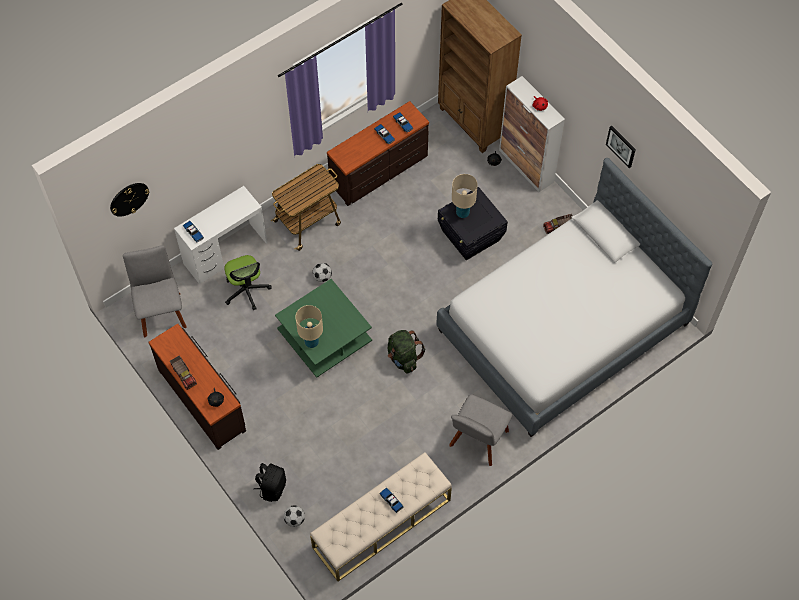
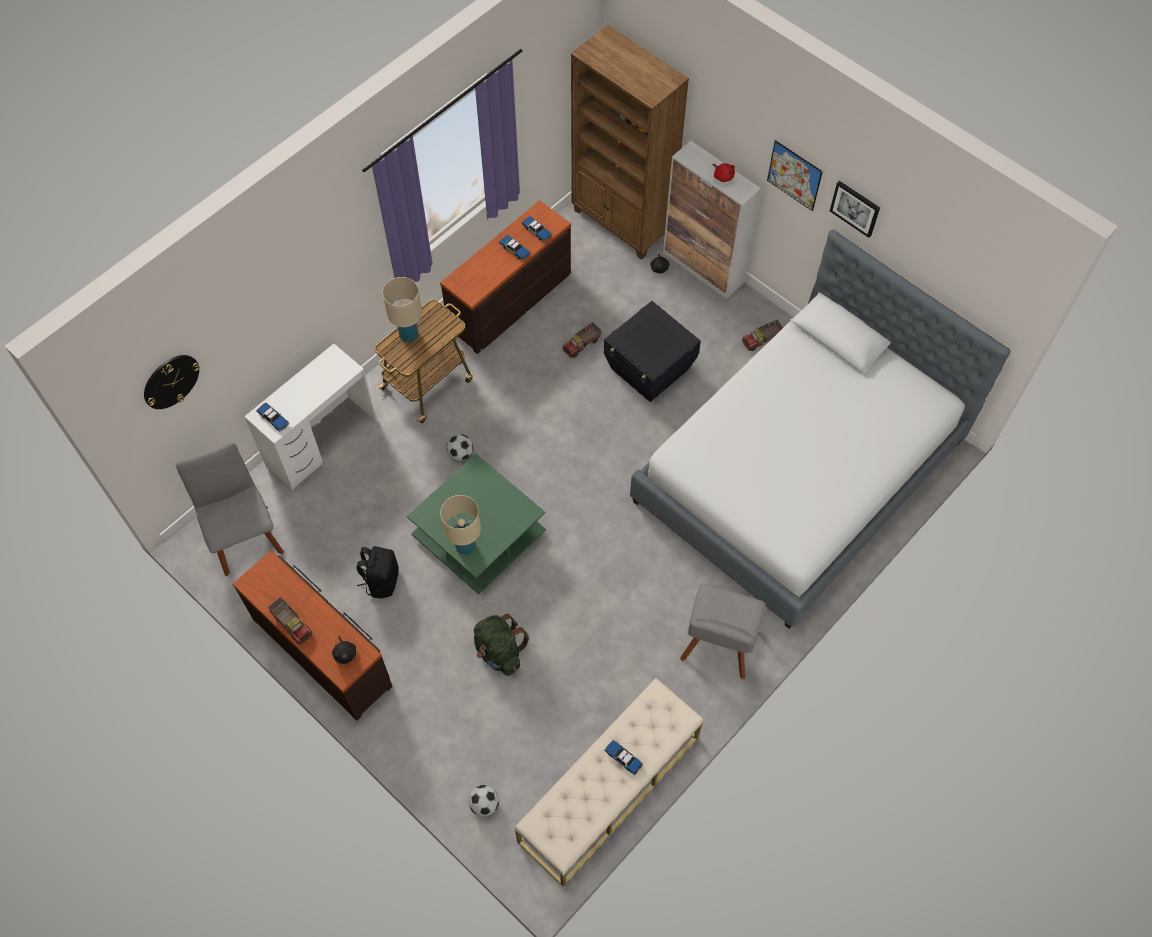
camera: 10 degrees left, 0 degrees up
(246, 290) = (359, 488): office chair -> none
(272, 488) = (444, 763): black backpack -> black backpack (381, 580)
(403, 358) = (593, 547): green backpack -> green backpack (499, 652)
(425, 211) = (582, 345): none -> toy truck
(462, 213) = (638, 338): beige table lamp -> beige table lamp (408, 335)
(585, 115) = (794, 175): none -> picture

